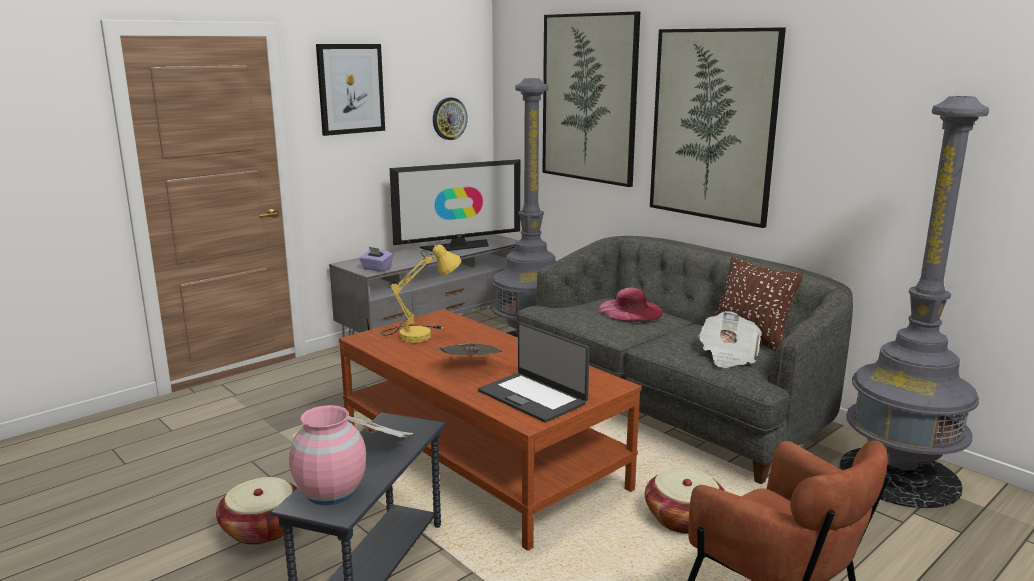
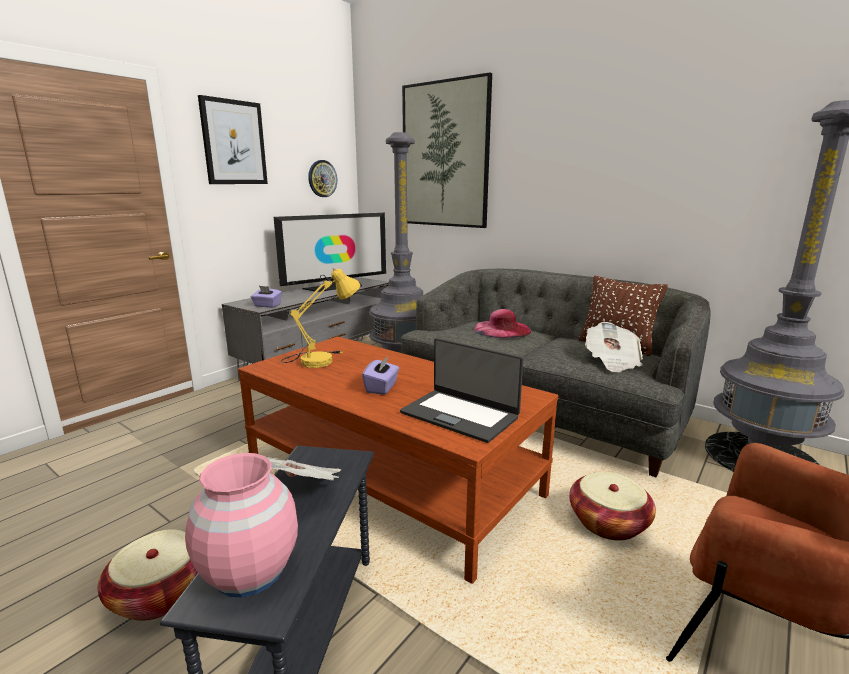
camera: 10 degrees left, 0 degrees up
(470, 367) = (382, 387): newspaper -> purple tissue box
(713, 125) = (562, 167): picture -> none

